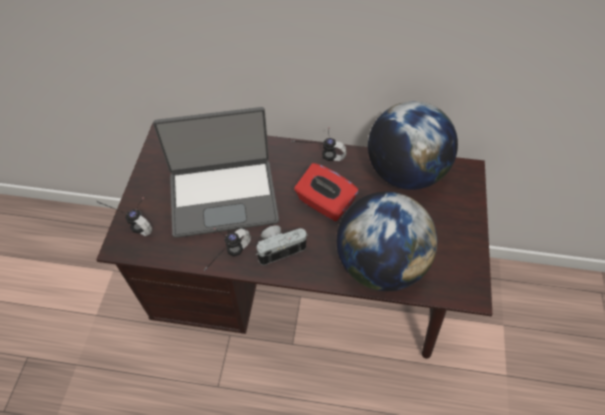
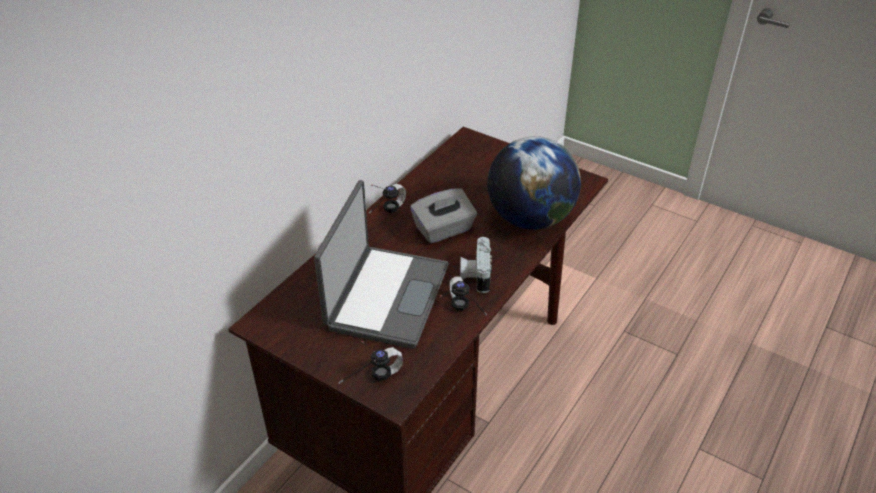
camera: 65 degrees left, 15 degrees down
(324, 203) = (444, 230): red tissue box -> grey tissue box
(404, 172) = (444, 171): globe -> none

